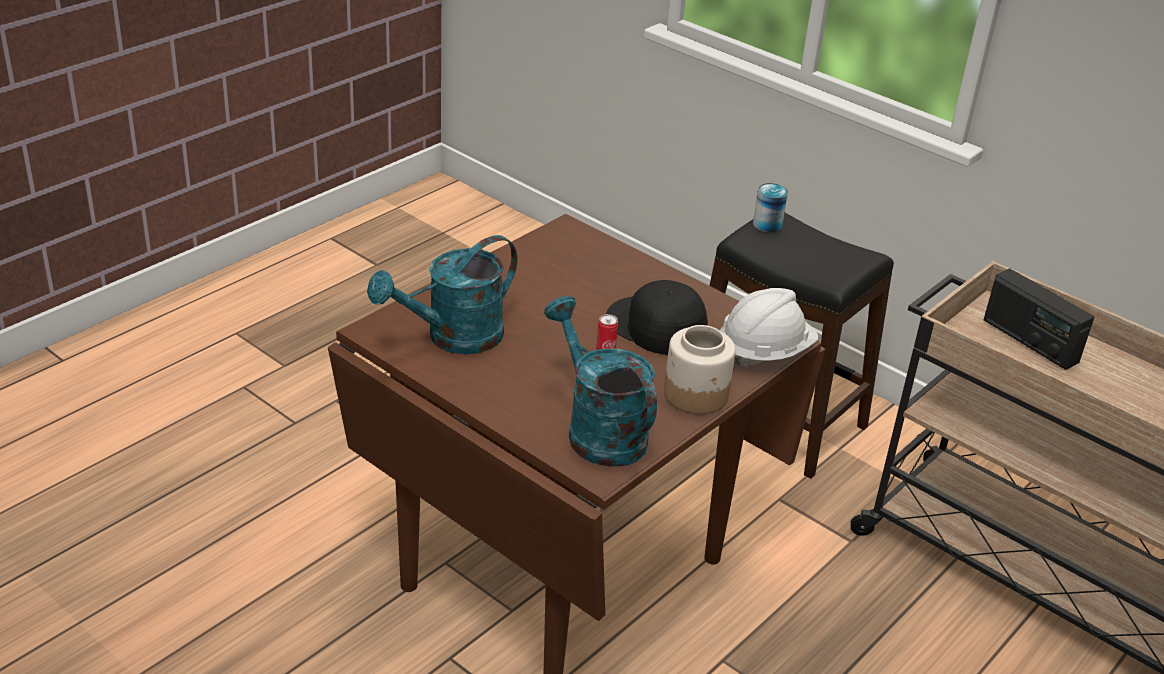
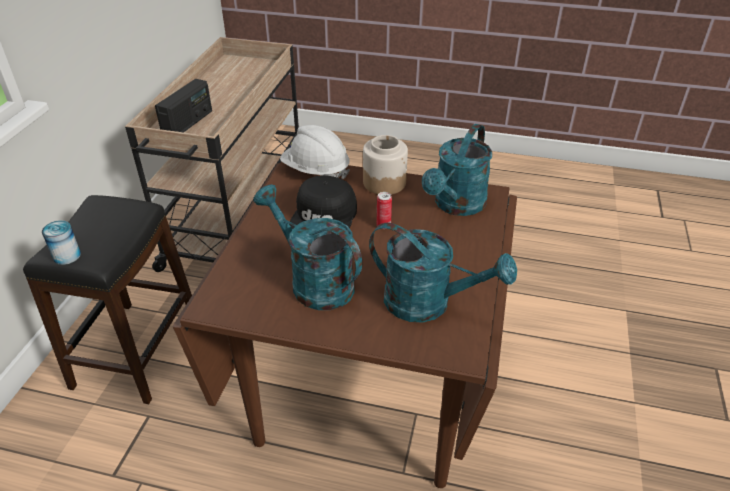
camera: 115 degrees left, 5 degrees up
(550, 287) = (314, 281): none -> turquoise watering can

